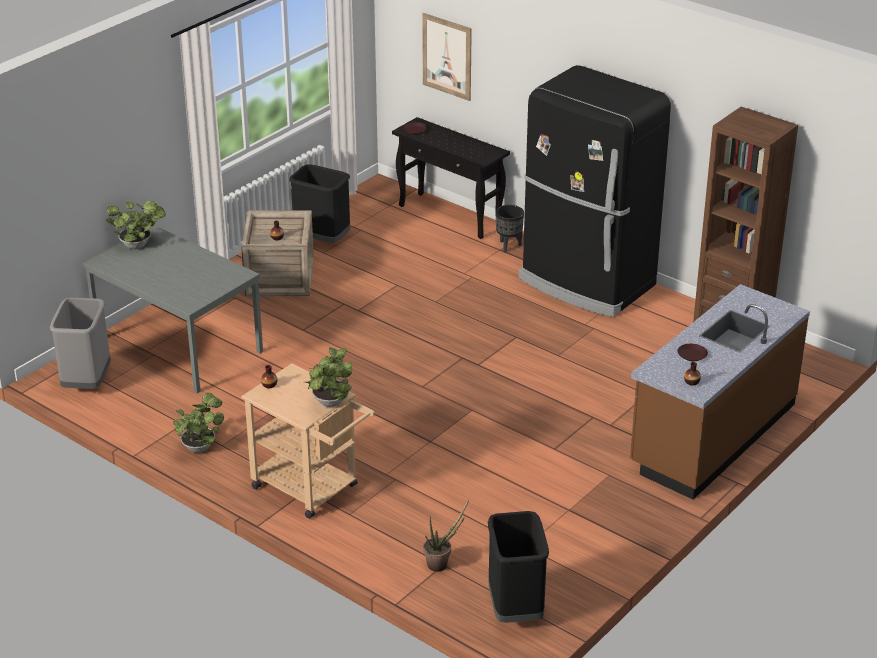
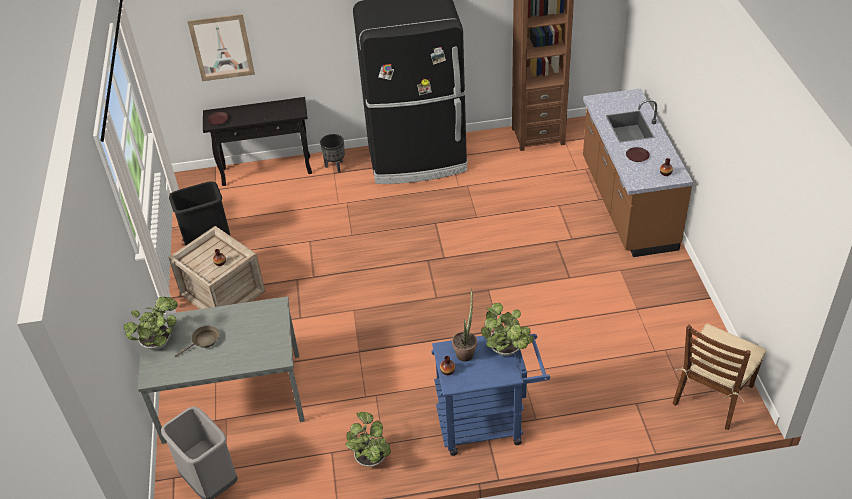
camera: 45 degrees left, 10 degrees up
(163, 263) = (204, 341): none -> brown frying pan
(311, 489) = (488, 423): beige cart -> blue cart
(441, 563) = (634, 403): potted plant -> potted plant (466, 351)
(515, 609) = (713, 395): black trash can -> brown chair

